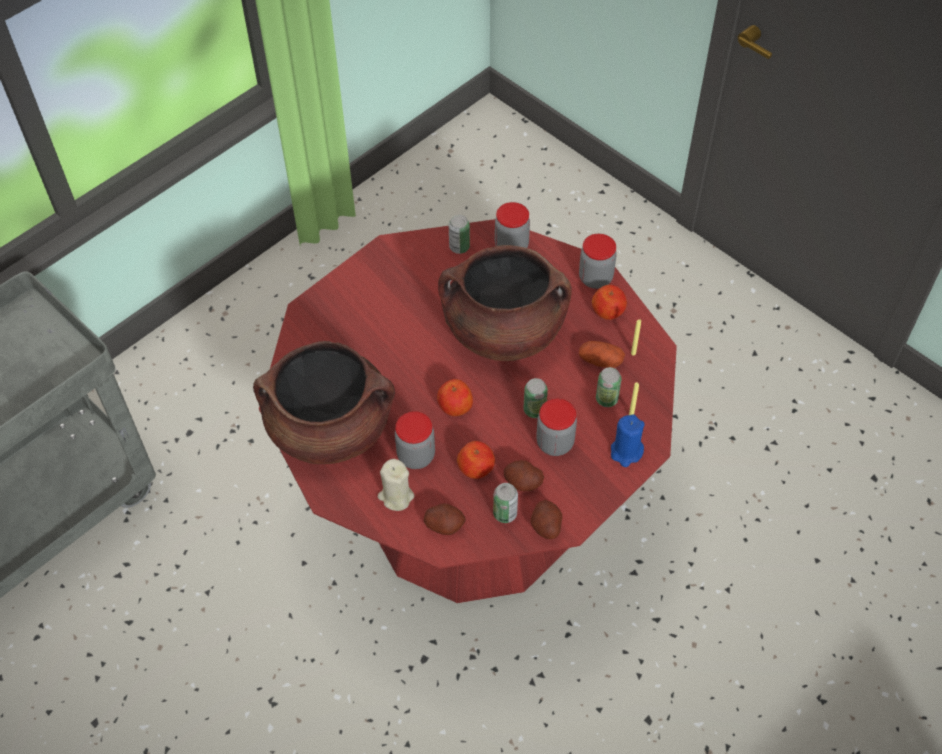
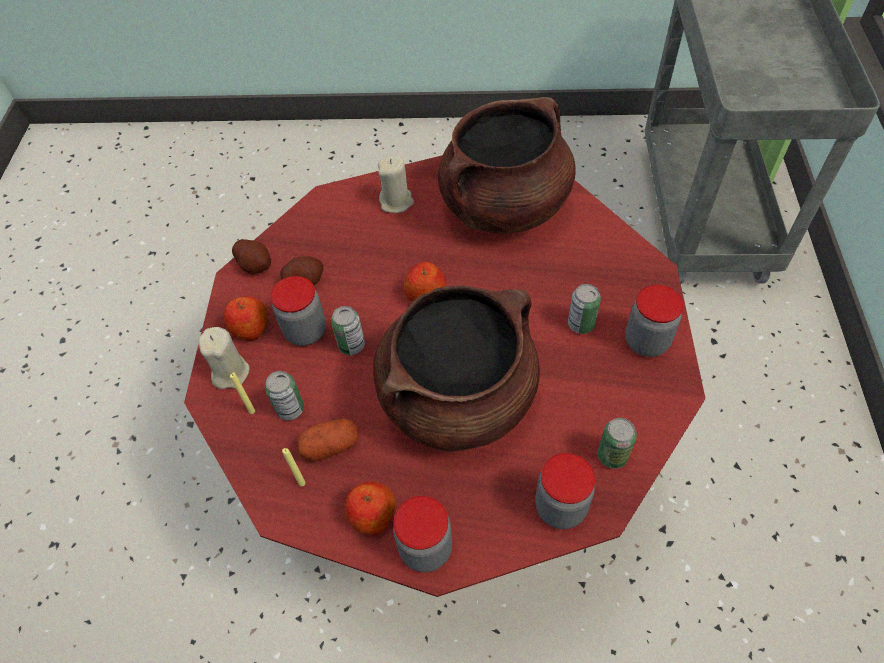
camera: 140 degrees right, 0 degrees up
(416, 456) = (414, 237): jar -> jar (646, 341)
(444, 525) = (338, 211): potato -> none
(476, 468) = (355, 263): apple -> apple (250, 328)
(505, 513) = (298, 250): can -> can (581, 324)
(626, 452) = (230, 372): blue candle -> beige candle

